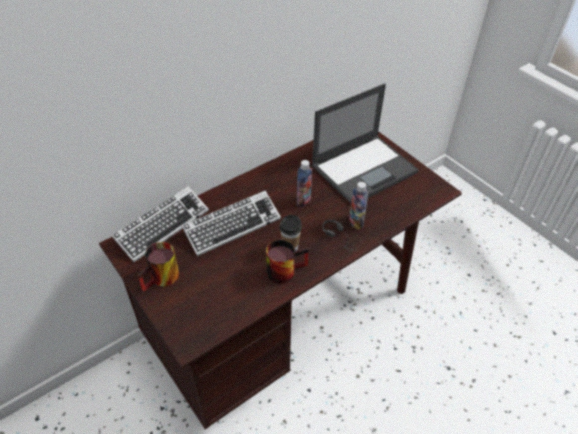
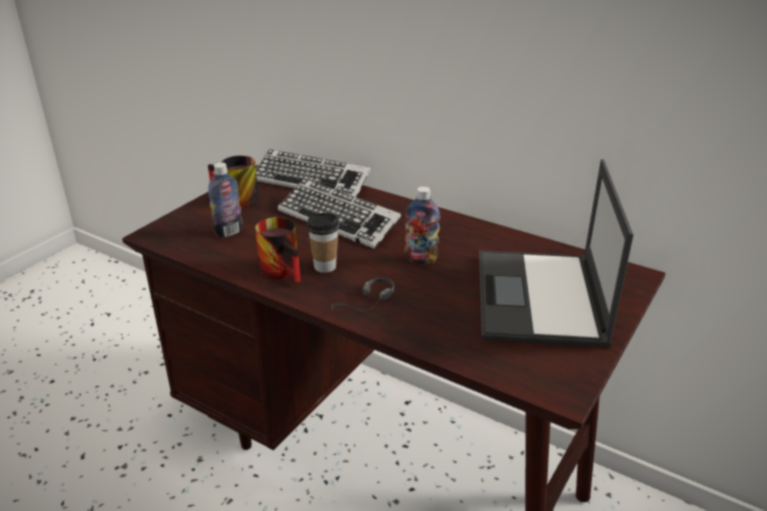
camera: 70 degrees right, 15 degrees down
(356, 222) = (409, 311): bottle -> bottle (228, 232)
(365, 168) = (540, 299): laptop -> laptop turned 60 degrees clockwise

